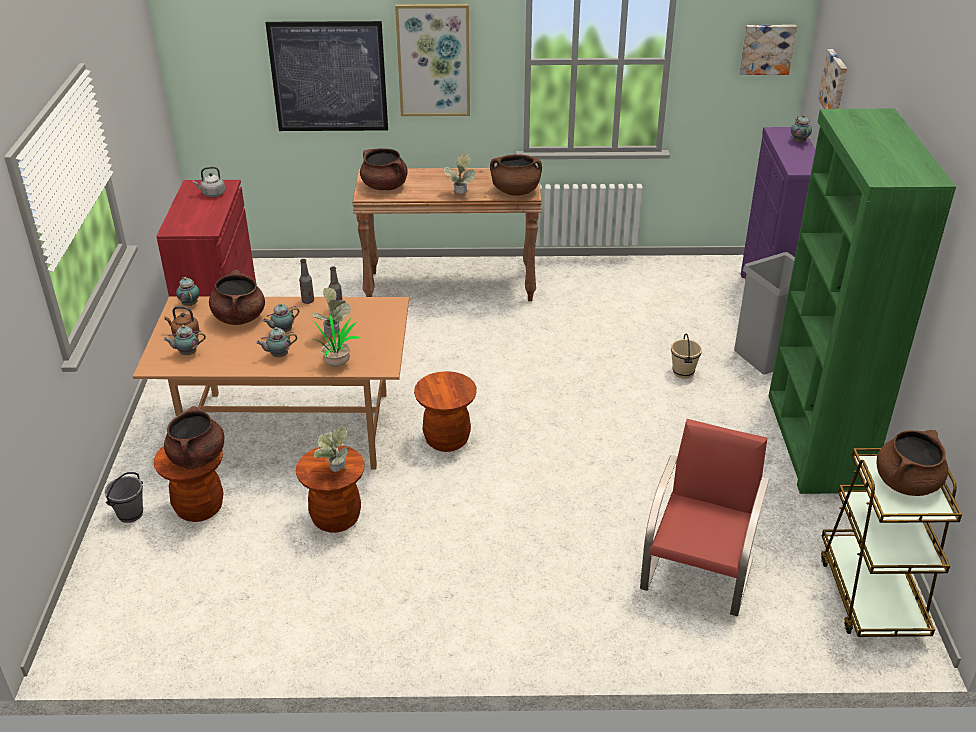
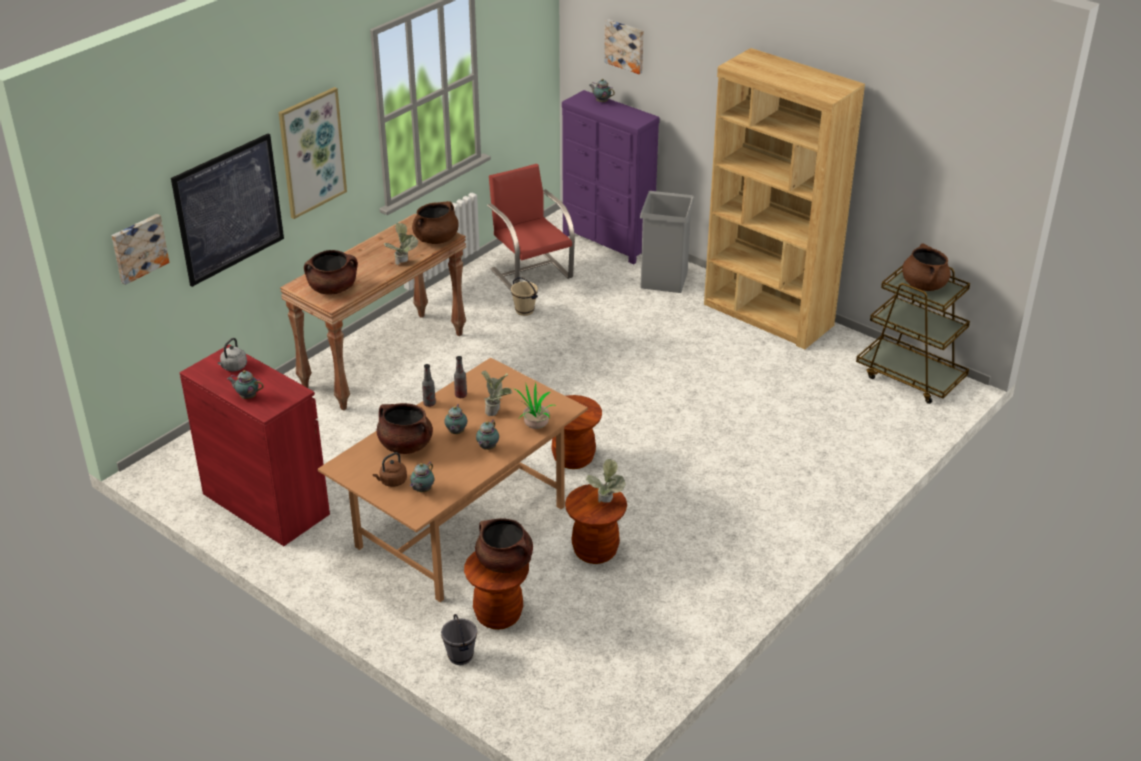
camera: 50 degrees left, 0 degrees up
(190, 303) = (347, 461): teapot -> teapot (247, 396)
(683, 372) = (636, 321): beige bucket -> beige bucket (525, 310)
(698, 573) = (826, 427): red chair -> red chair (531, 272)
(767, 49) = (534, 36): picture -> picture (138, 248)
(815, 442) = (768, 315): green bookcase -> brown bookcase

